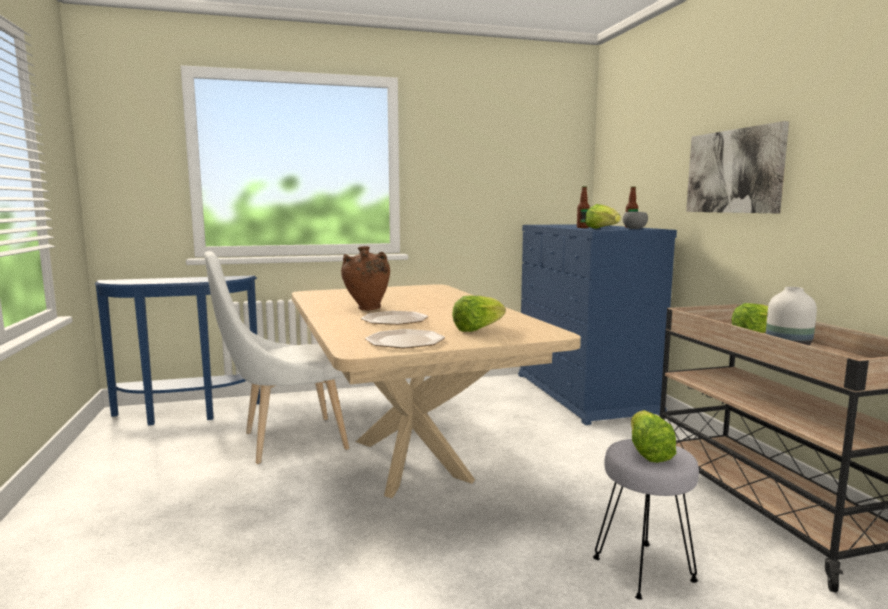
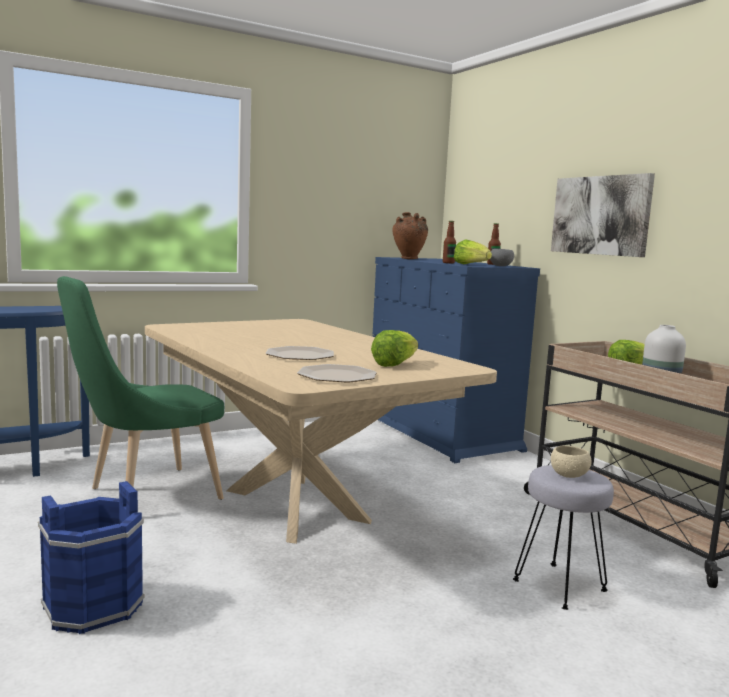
camera: 15 degrees left, 0 degrees up
(187, 543) = (92, 605): none -> blue bucket
(286, 442) = (146, 495): white chair -> green chair
(367, 309) = (256, 344): brown vase -> brown vase (408, 259)
(648, 452) = (569, 475): lettuce -> beige bowl

